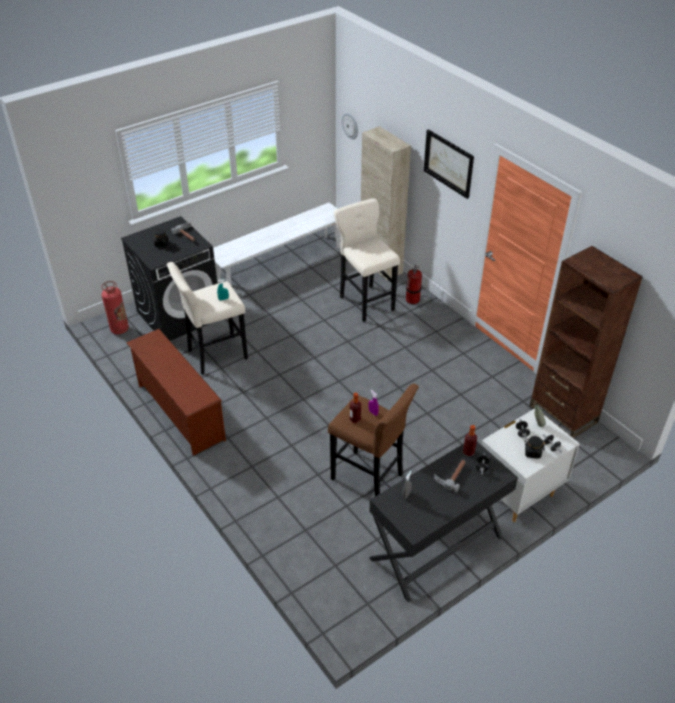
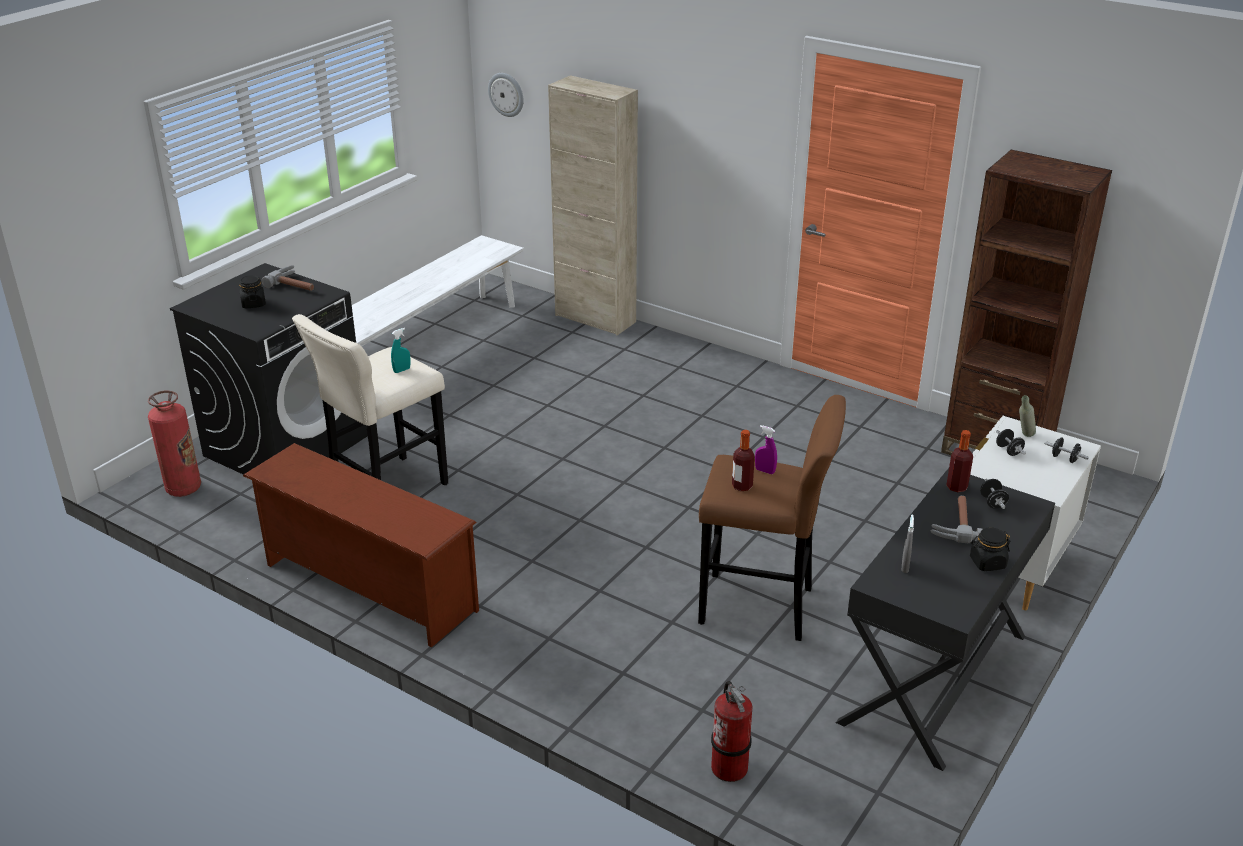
camera: 20 degrees left, 10 degrees down
(365, 302) = (600, 368): beige stool -> none
(413, 299) = (674, 352): fire extinguisher -> fire extinguisher (730, 767)
(448, 163) = (715, 98): picture -> none
(532, 453) = (1044, 472): black jar -> black jar (987, 563)

